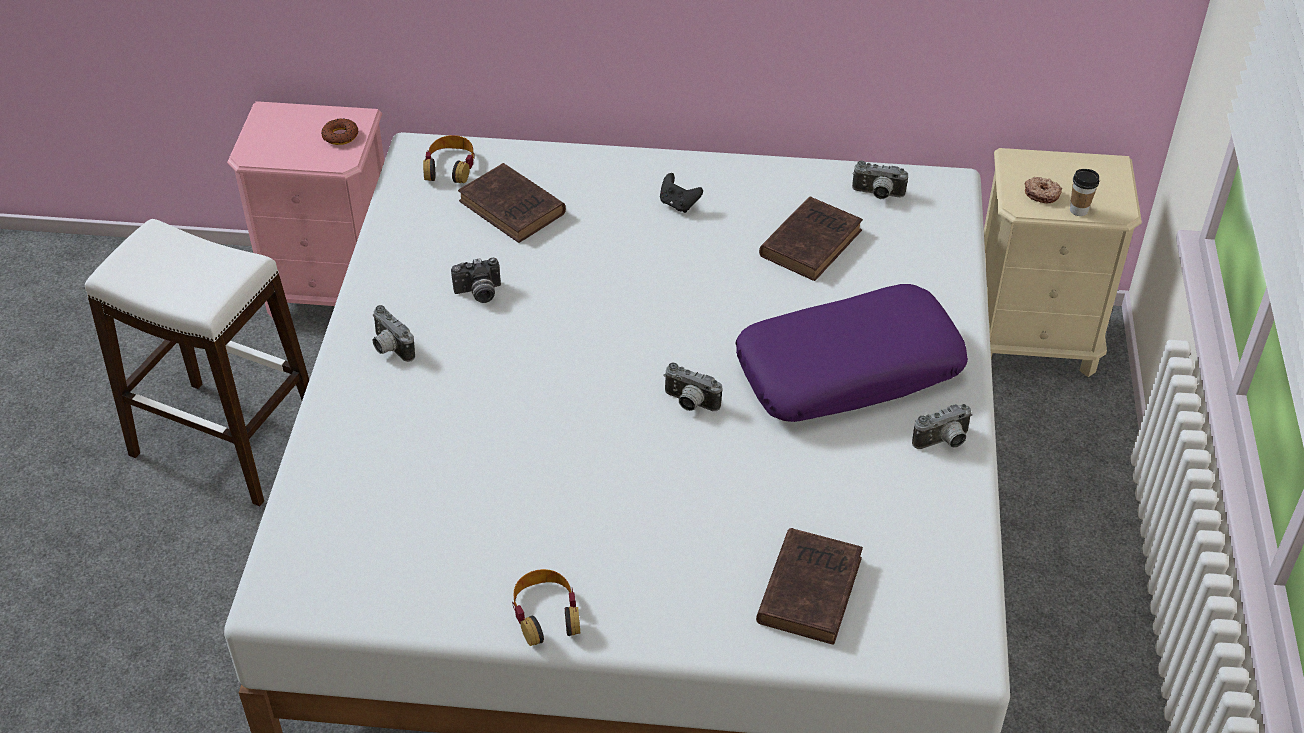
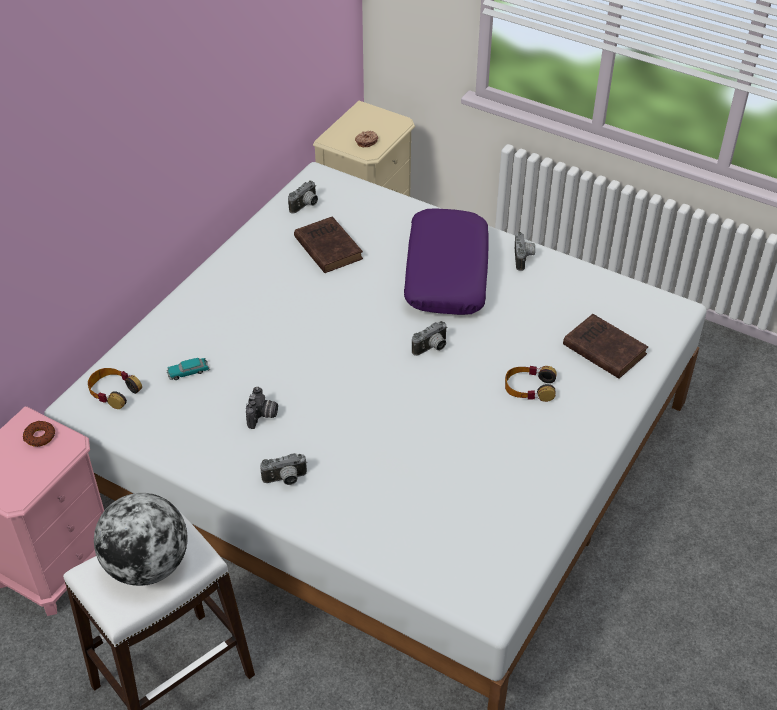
camera: 65 degrees left, 0 degrees up
(180, 268) = (147, 565): none -> globe
(514, 209) = (188, 372): brown book -> toy car
(546, 613) = (568, 469): headphones -> headphones (529, 388)
(678, 204) = (247, 292): black game controller -> none
(1078, 210) = (389, 135): cup -> none

